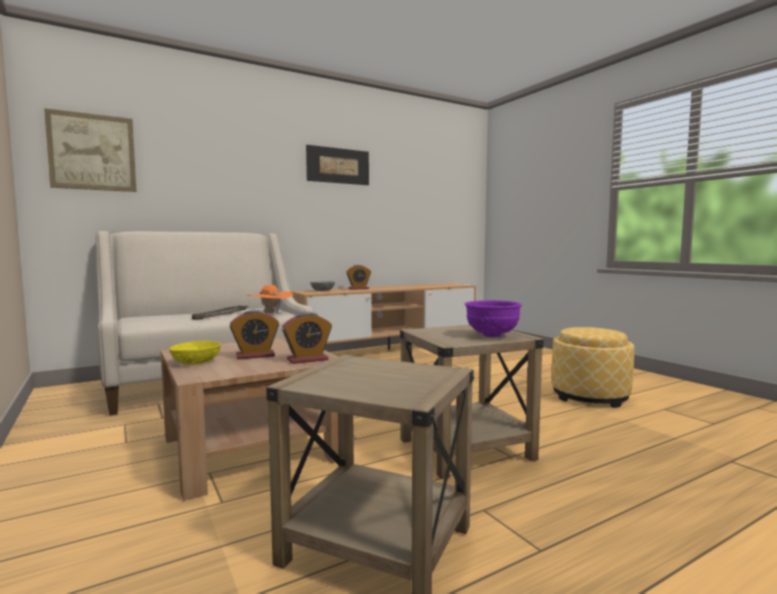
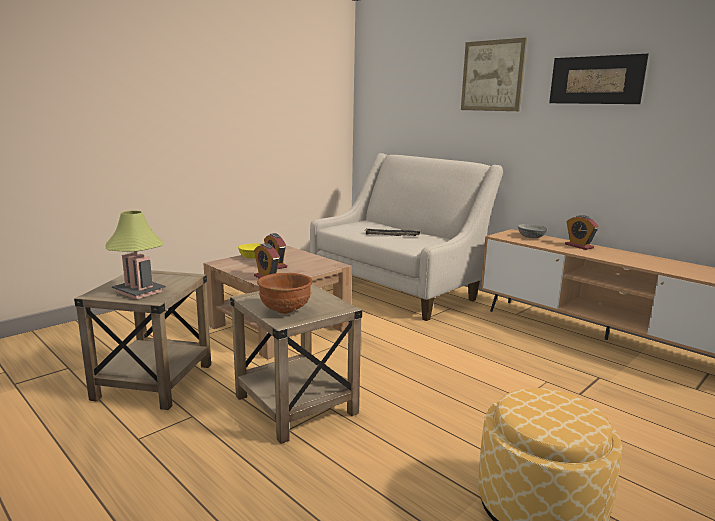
camera: 75 degrees right, 10 degrees up
(92, 152) = (387, 91): picture -> picture (492, 76)
(270, 313) = (417, 244): orange hat -> none
(411, 377) = (139, 291): none -> table lamp
(491, 335) = (286, 310): purple bowl -> brown bowl

